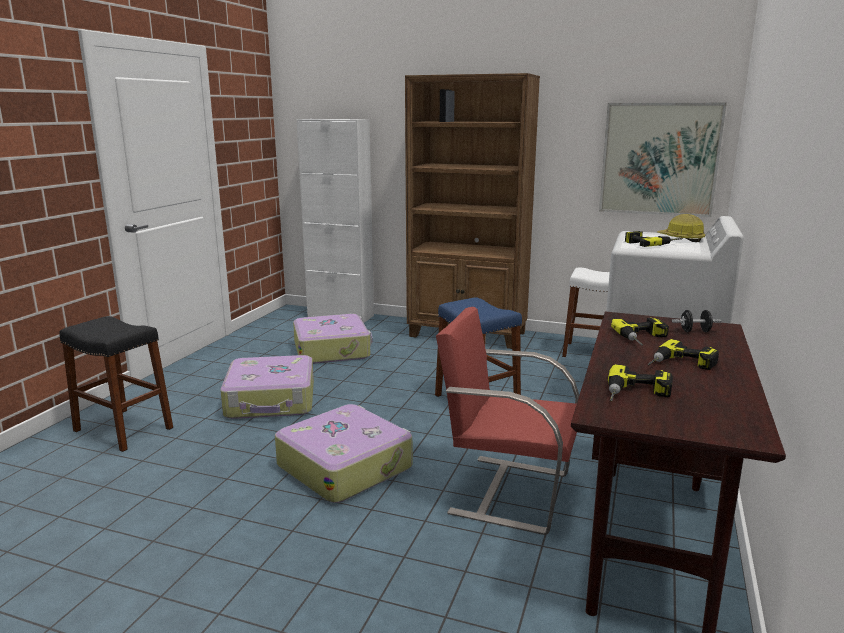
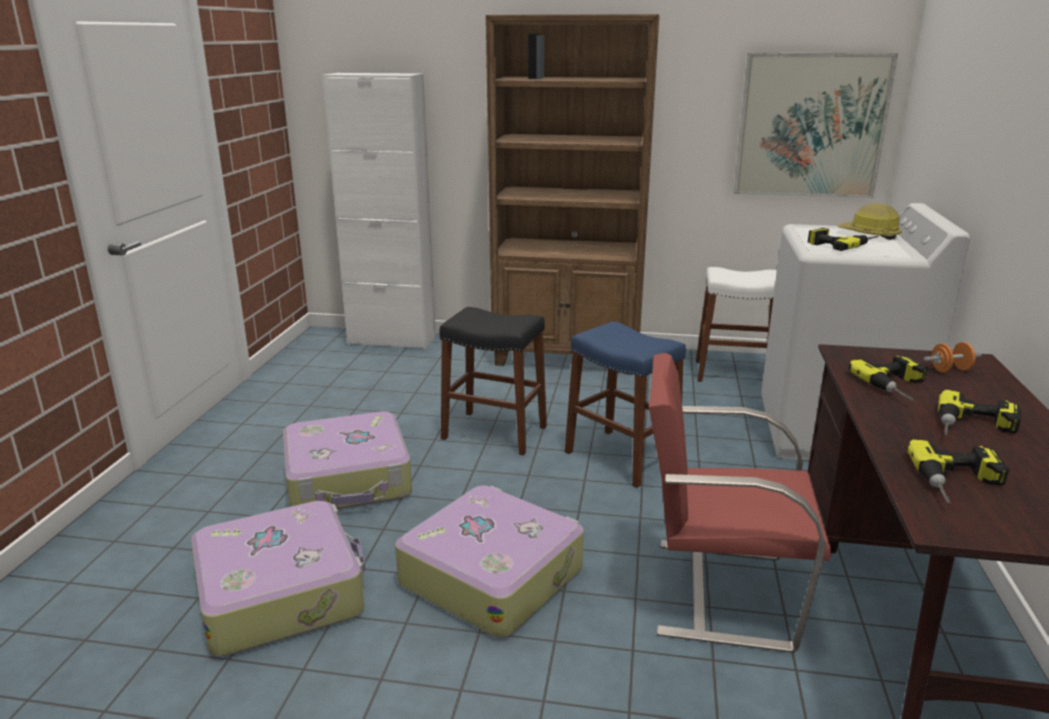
camera: 10 degrees left, 5 degrees up
(123, 429) = (150, 548): black stool -> black stool (494, 432)
(332, 350) = (401, 393): suitcase -> suitcase (281, 592)
(695, 331) = (950, 370): black dumbbell -> orange dumbbell

